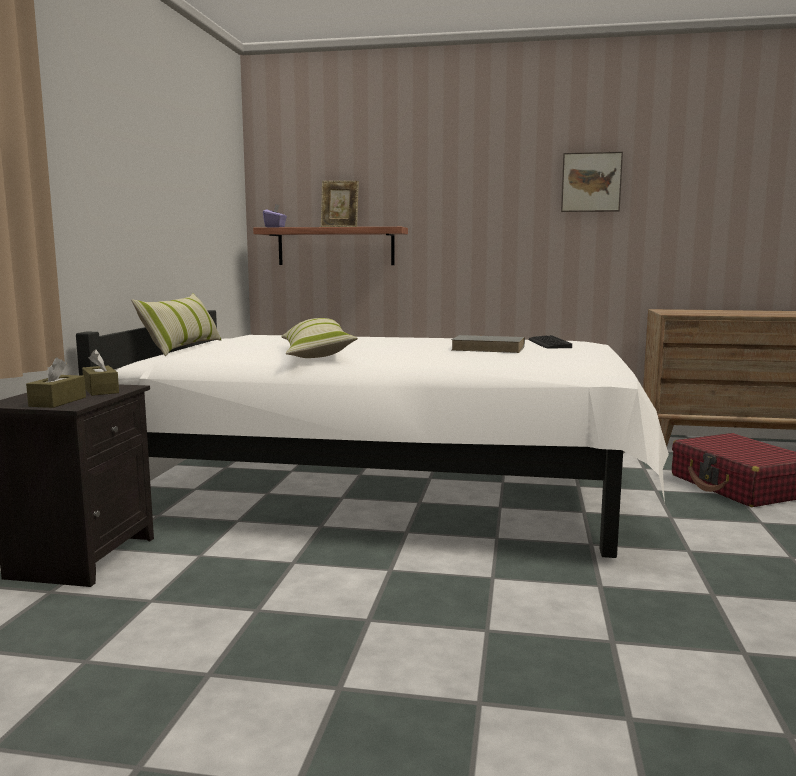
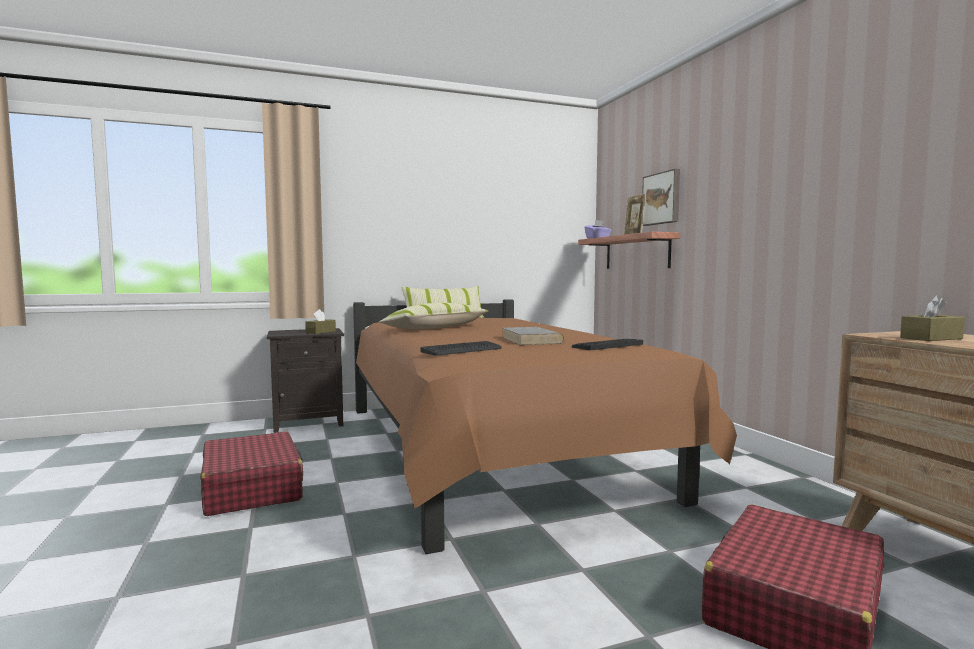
camera: 60 degrees right, 5 degrees down
(58, 402) = (286, 333): brown tissue box -> brown tissue box (931, 338)
(349, 620) = (252, 488): none -> red suitcase
(388, 491) = (489, 451): white bed -> brown bed
(530, 363) = (462, 350): none -> keyboard
(591, 182) = (846, 159): picture -> picture (662, 198)

